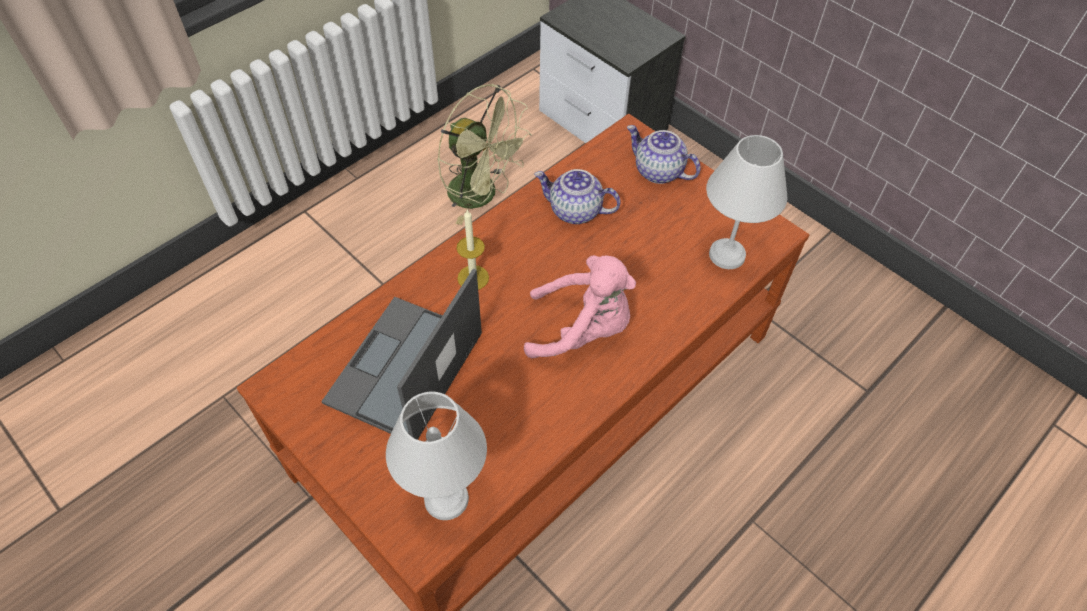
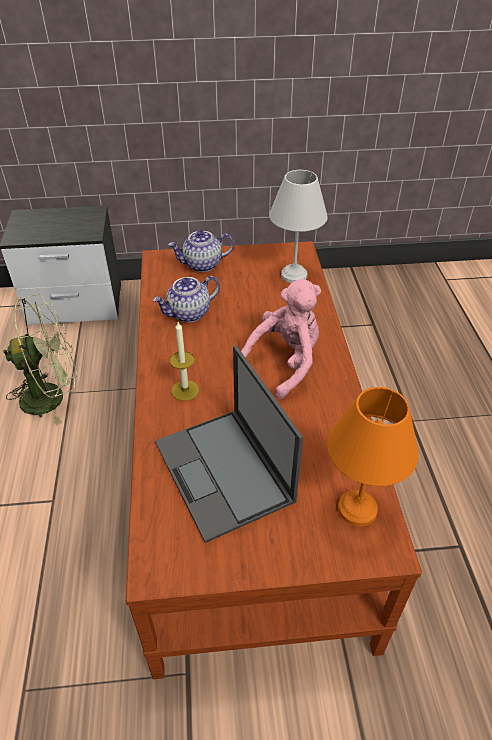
camera: 50 degrees left, 10 degrees down
(445, 497) = (355, 508): white table lamp -> orange table lamp

